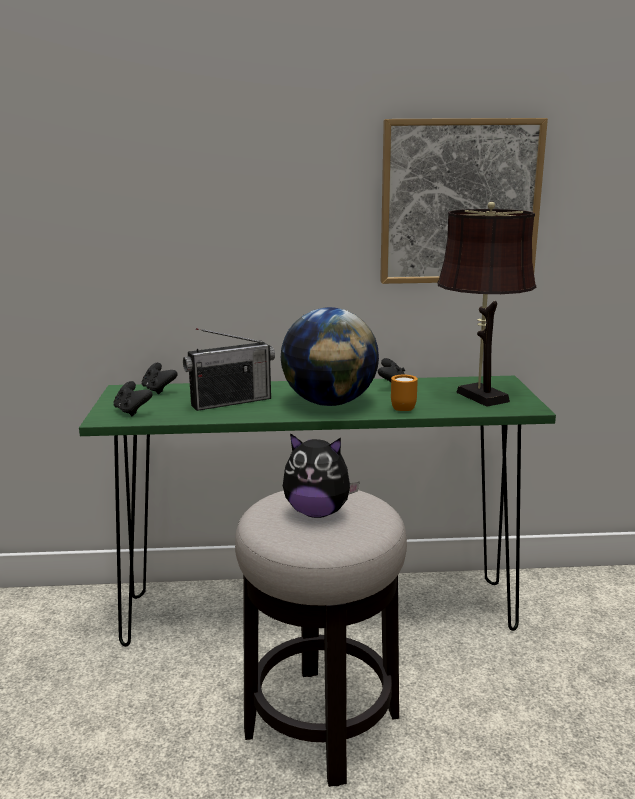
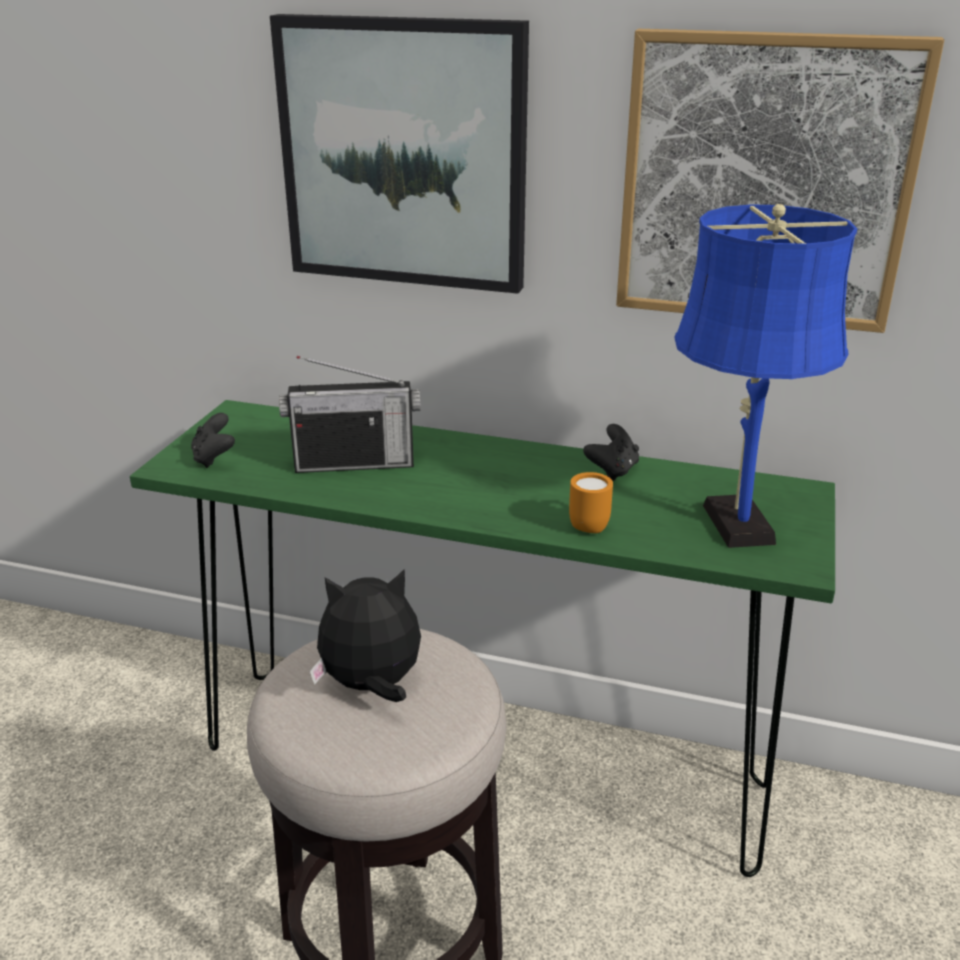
camera: 20 degrees right, 10 degrees up
(158, 390) = (279, 422): black game controller -> none
(240, 202) = (404, 154): none -> picture
(317, 512) = (372, 686): plush toy -> plush toy turned 135 degrees clockwise
(329, 403) = (490, 492): globe -> none
(479, 395) = (735, 519): brown table lamp -> blue table lamp

